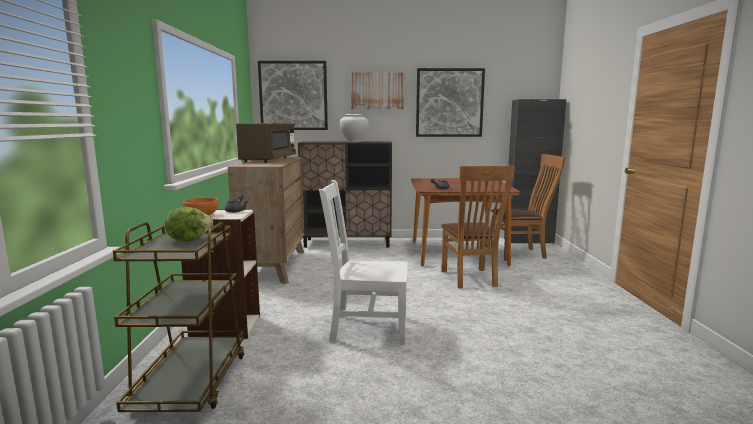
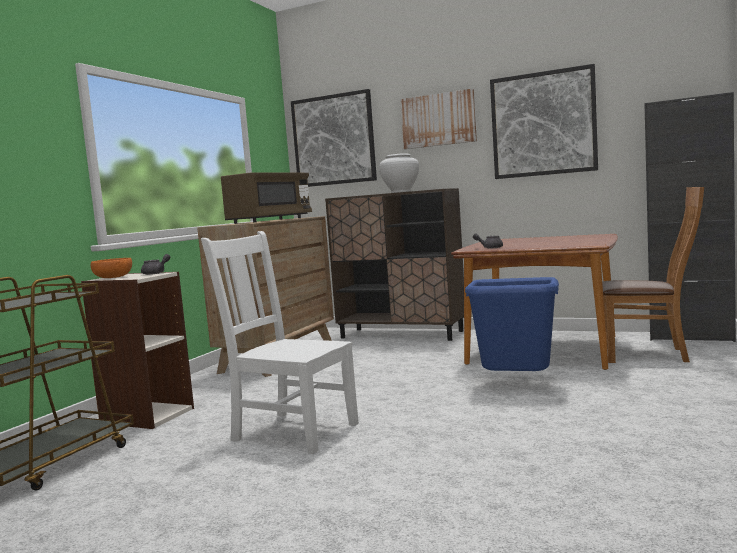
camera: 25 degrees right, 5 degrees down
(189, 240) = (45, 296): lettuce -> none
(471, 279) = (516, 384): brown chair -> blue trash can

